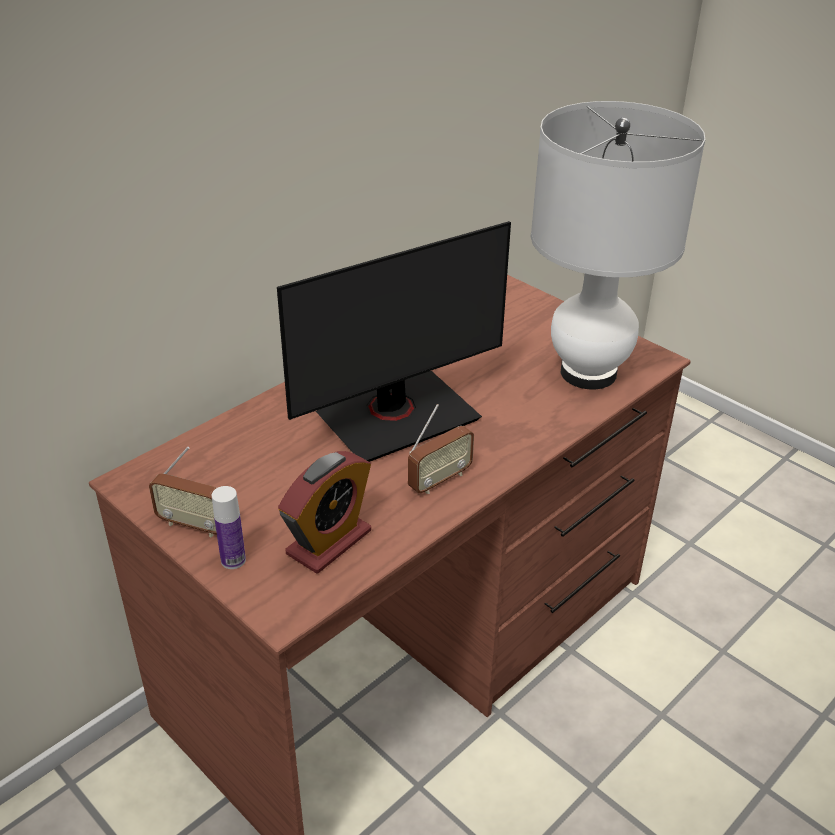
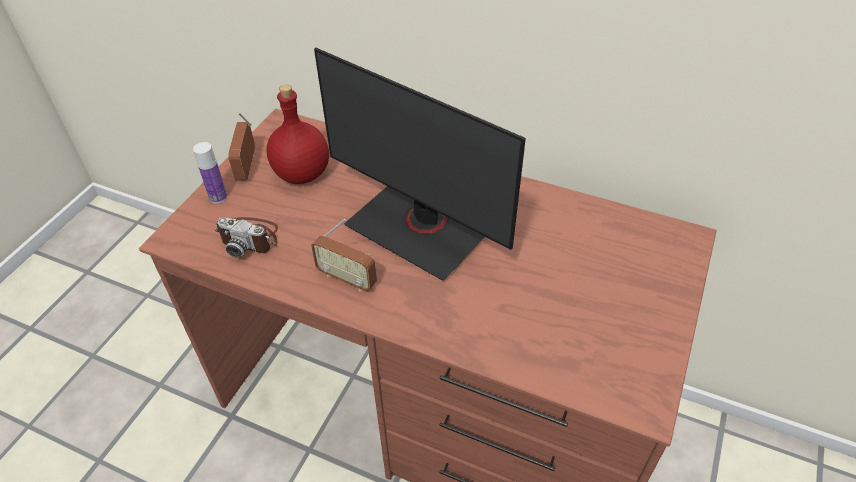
camera: 70 degrees right, 10 degrees up
(248, 481) = (302, 175): none -> red bottle
(329, 542) = (250, 237): alarm clock -> camera
(588, 373) = (573, 347): white table lamp -> none

